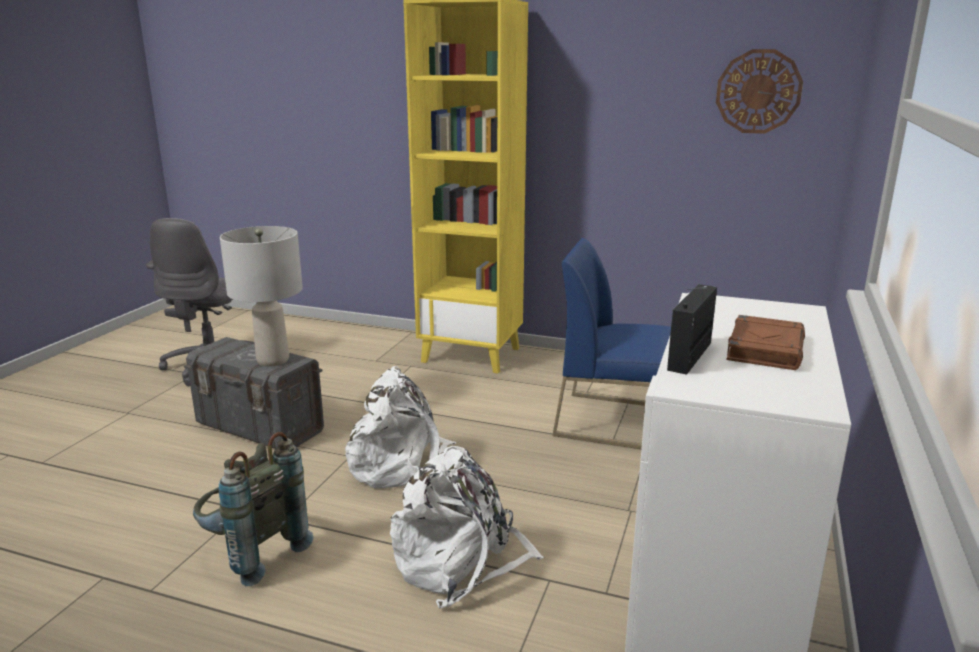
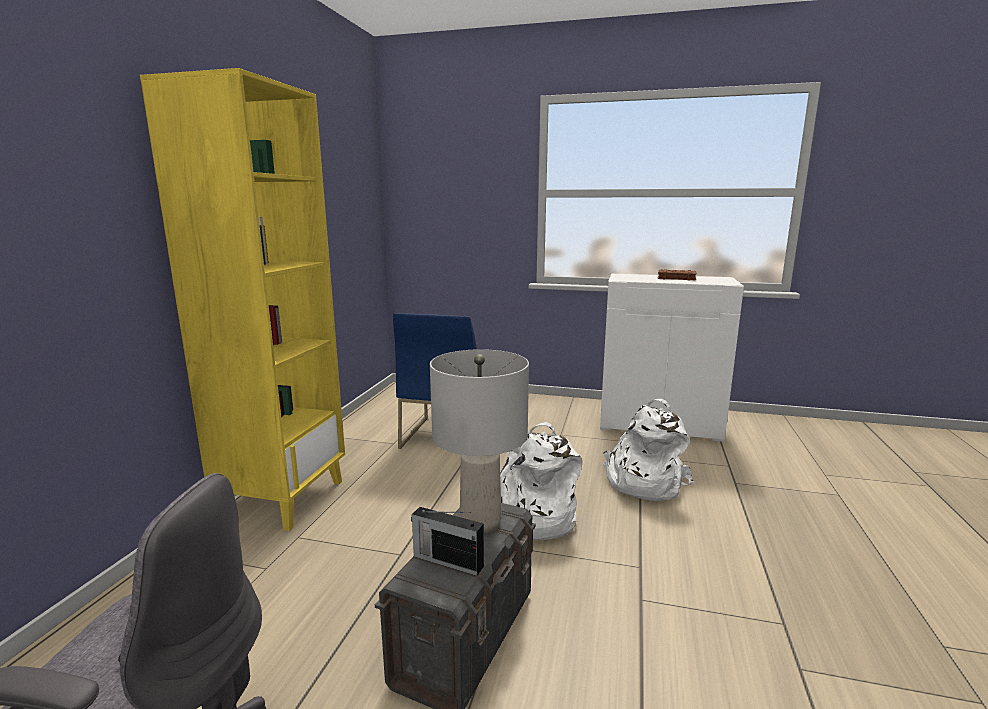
camera: 95 degrees left, 5 degrees down
(251, 553) = (696, 575): grey backpack -> none
(690, 355) = (696, 282): radio -> radio (447, 560)
(758, 91) = (354, 196): wall clock -> none

